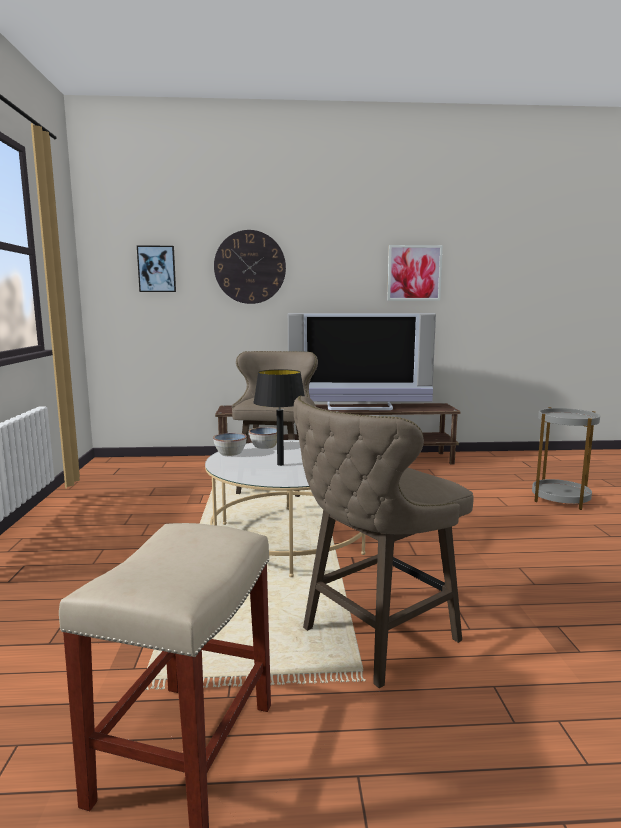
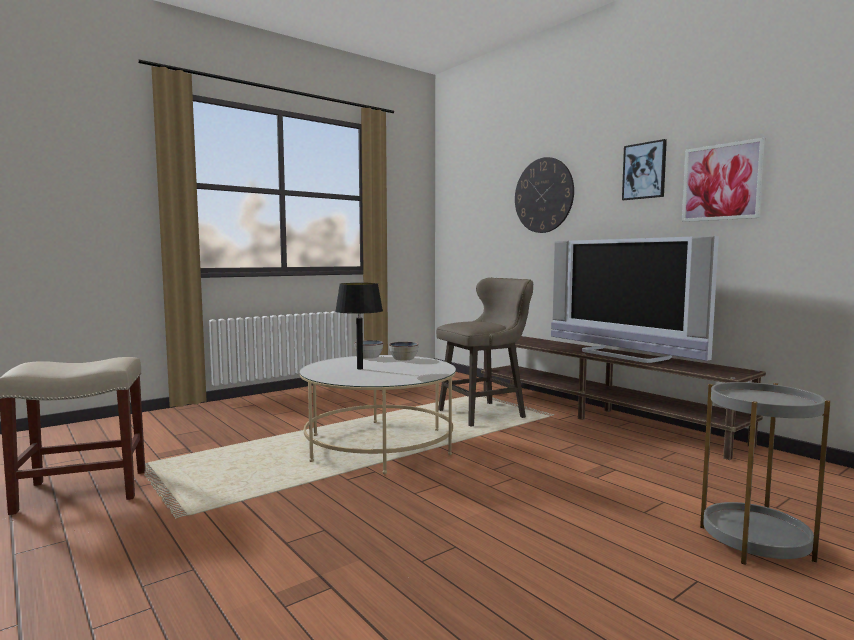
camera: 55 degrees right, 5 degrees down
(157, 269) = (478, 204): picture -> picture (644, 171)
(374, 637) = (241, 509): beige stool -> none

